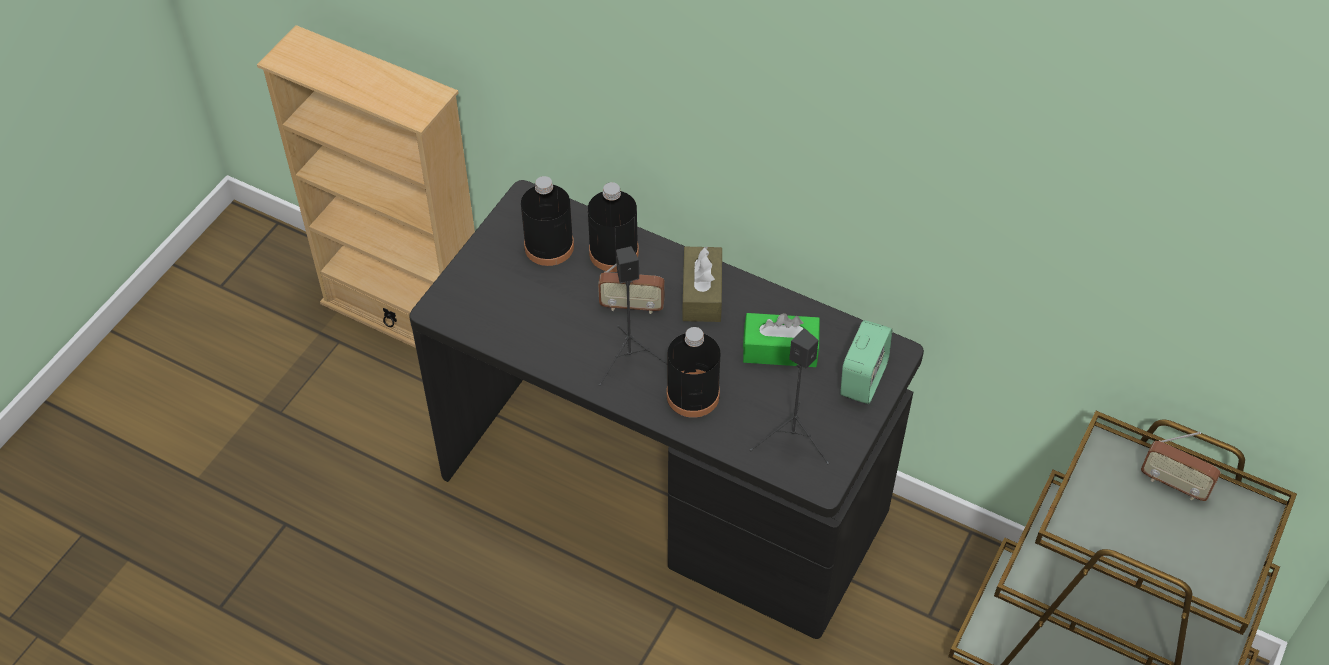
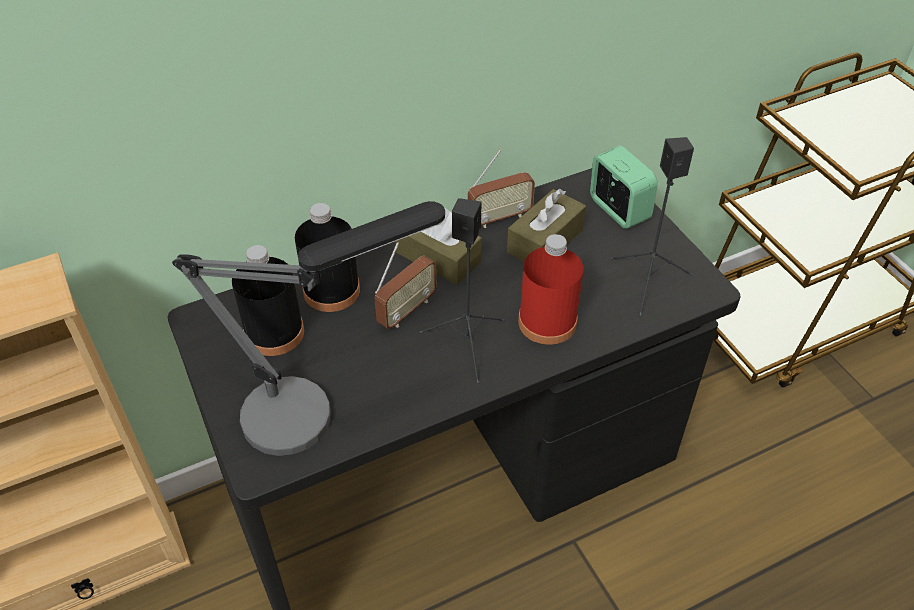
camera: 55 degrees left, 5 degrees down
(503, 309) = (314, 410): none -> table lamp
(693, 395) = (547, 322): black bottle -> red bottle
(780, 349) = (545, 241): green tissue box -> brown tissue box
(1173, 484) = (842, 109): radio -> radio (499, 217)

